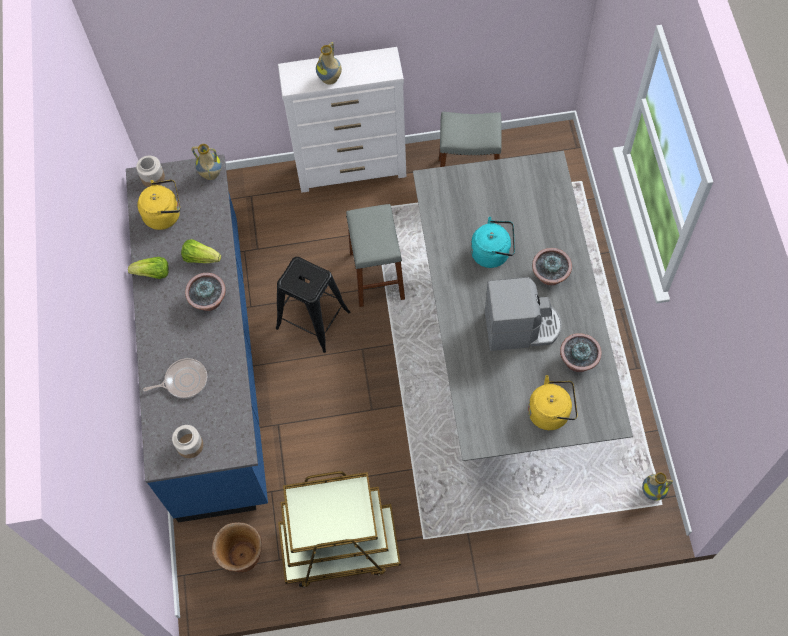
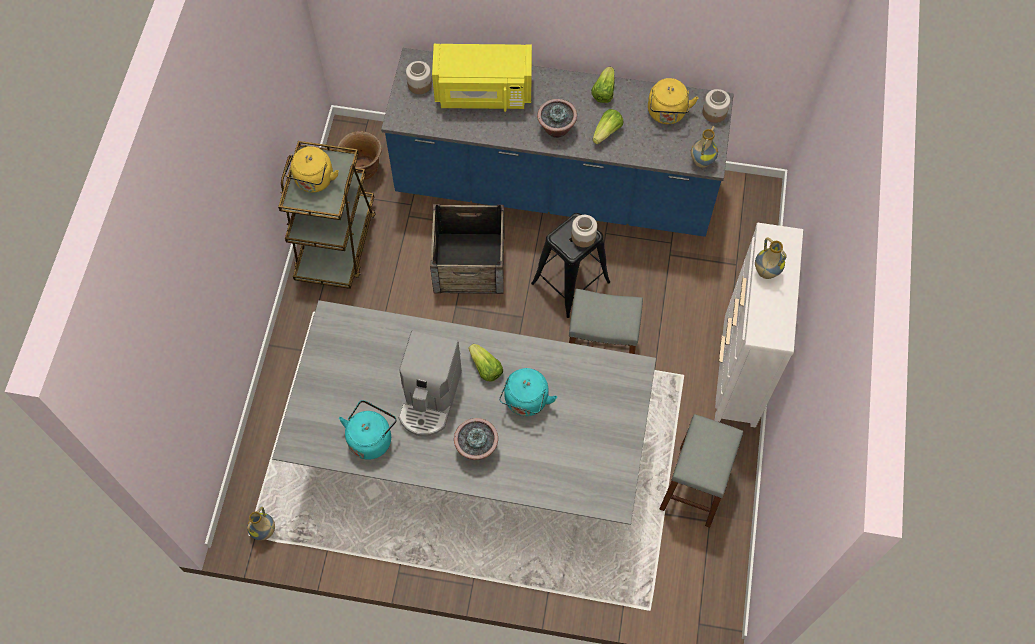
camera: 105 degrees right, 0 degrees up
(184, 380) = (483, 93): frying pan -> yellow microwave
(301, 271) = (583, 236): none -> jar
(320, 413) = (469, 262): none -> crate
(474, 293) = (485, 368): none -> lettuce
(551, 412) = (329, 393): yellow kettle -> yellow kettle (314, 181)
(577, 361) = (371, 438): potted plant -> turquoise kettle

